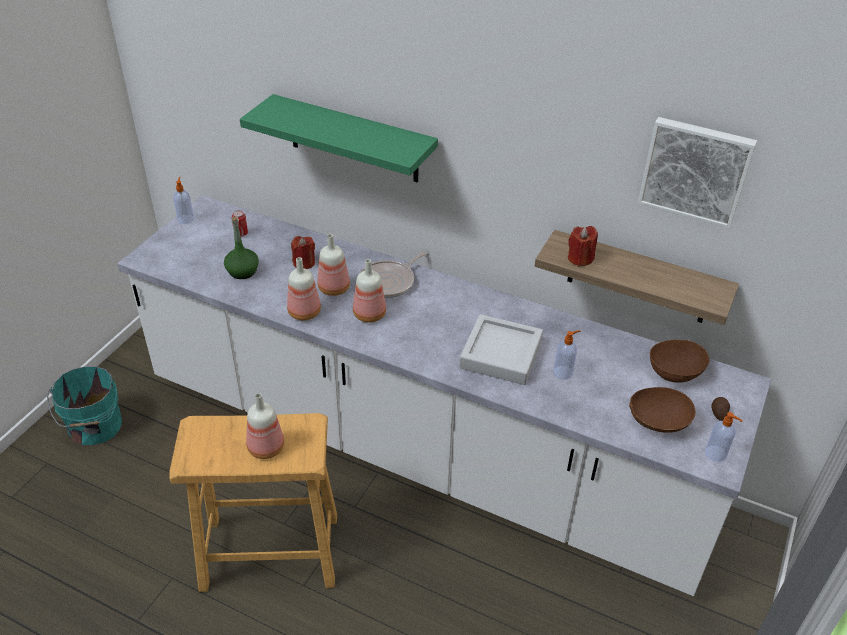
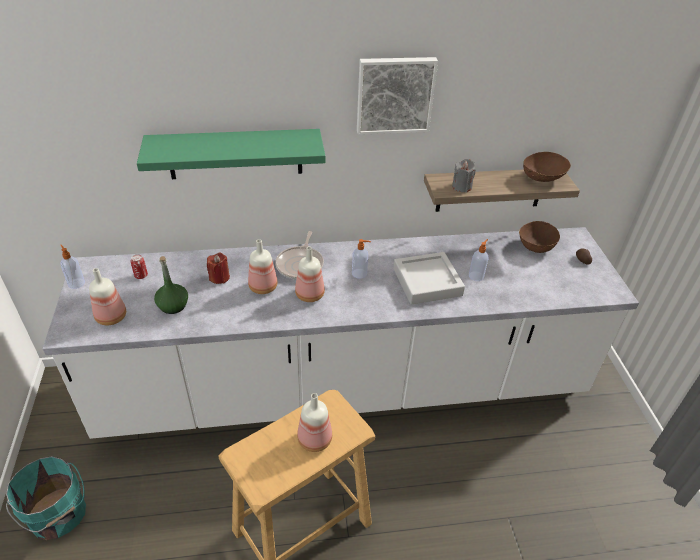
camera: 35 degrees left, 0 degrees up
(305, 312) = (258, 315): bottle -> bottle (111, 316)
(580, 258) = (461, 187): red candle -> grey candle
(657, 423) = (559, 282): brown bowl -> brown bowl (542, 178)
(695, 170) = (534, 92): picture -> picture (394, 94)
(716, 454) = (606, 286): soap dispenser -> soap dispenser (360, 273)

